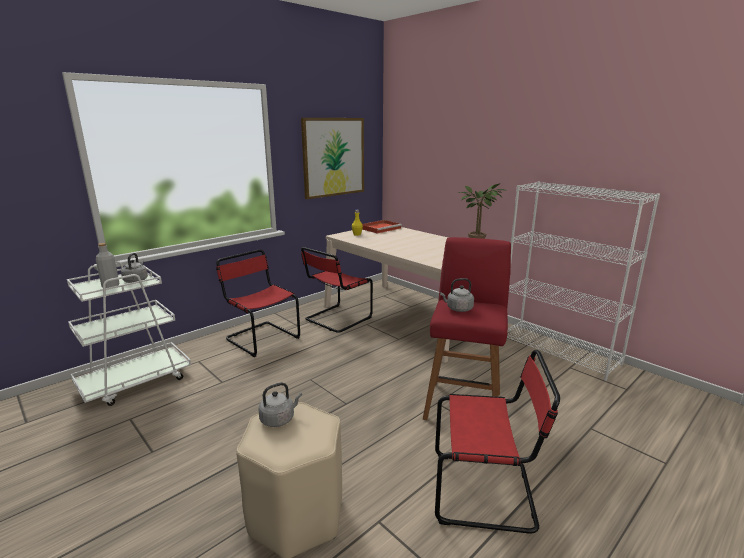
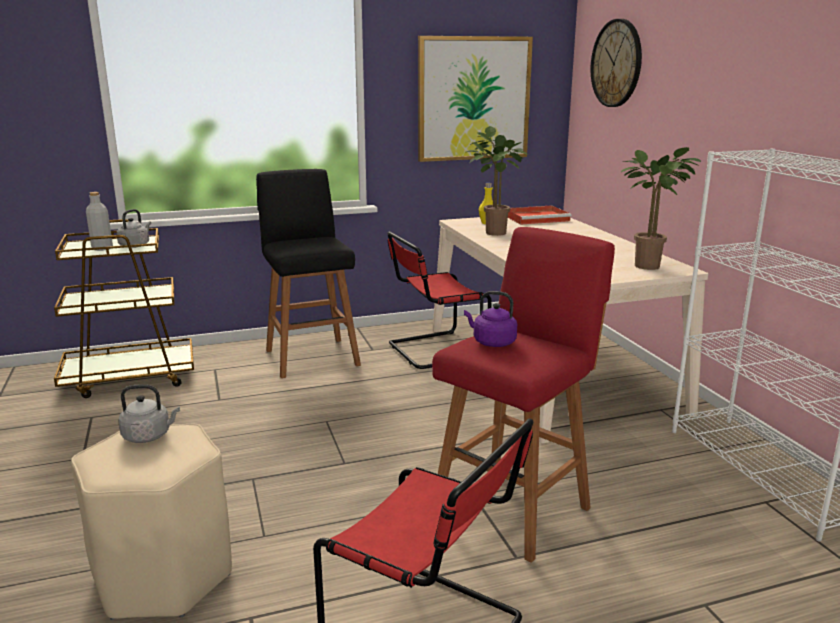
camera: 25 degrees right, 0 degrees up
(135, 381) = (131, 377): white cart -> brown cart
(261, 338) = (311, 356): red chair -> black stool
(368, 240) = (492, 233): none -> potted plant
(419, 134) = (616, 63): none -> wall clock
(458, 309) = (492, 342): grey kettle -> purple kettle

